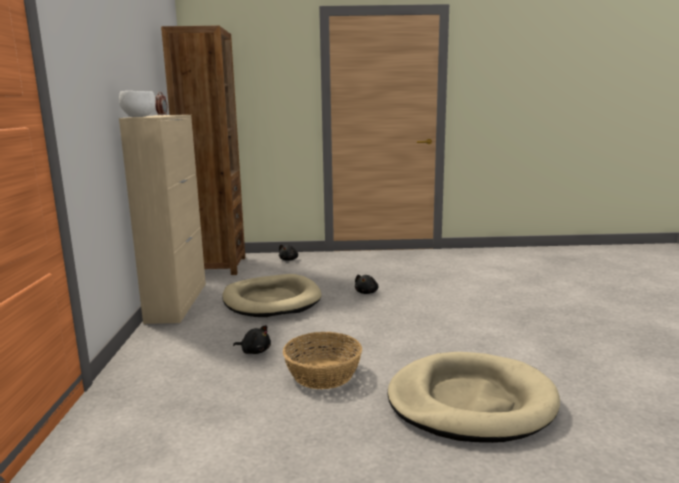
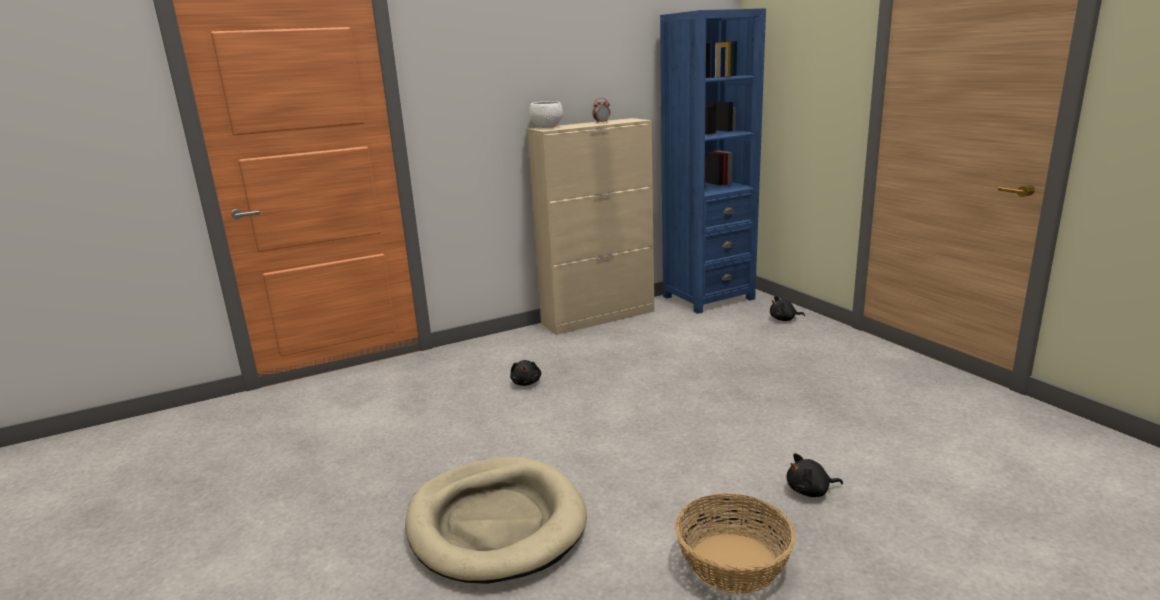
camera: 65 degrees right, 5 degrees up
(216, 266) = (708, 298): brown bookcase -> blue bookcase
(271, 300) = (649, 351): beige dog bed -> none
(323, 374) = (504, 427): basket -> basket (734, 563)
(366, 292) = (738, 391): black plush toy -> black plush toy (810, 491)

